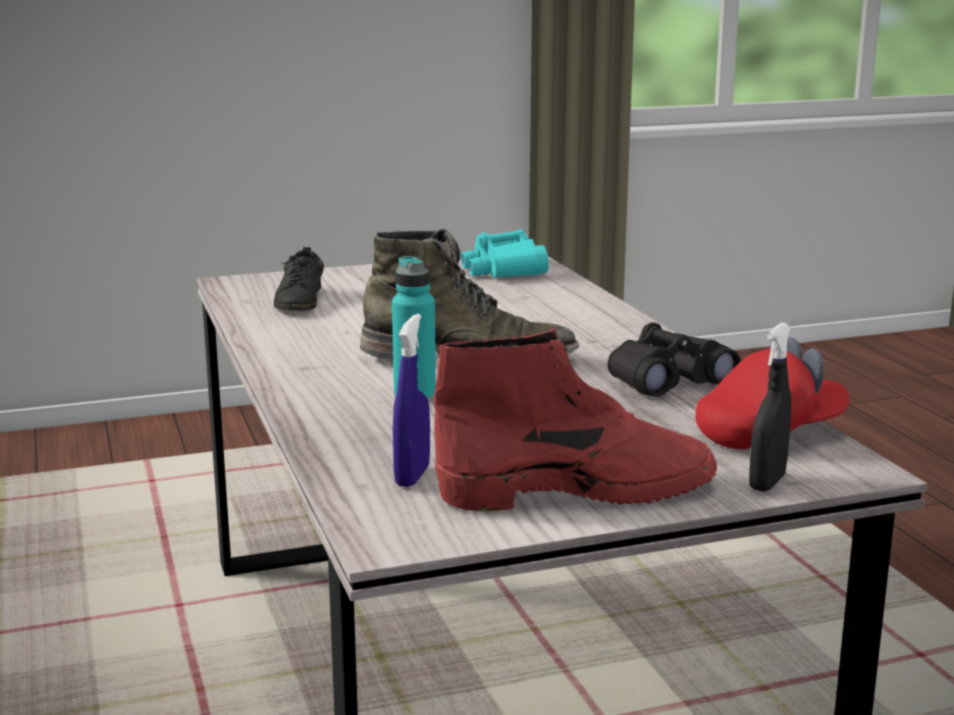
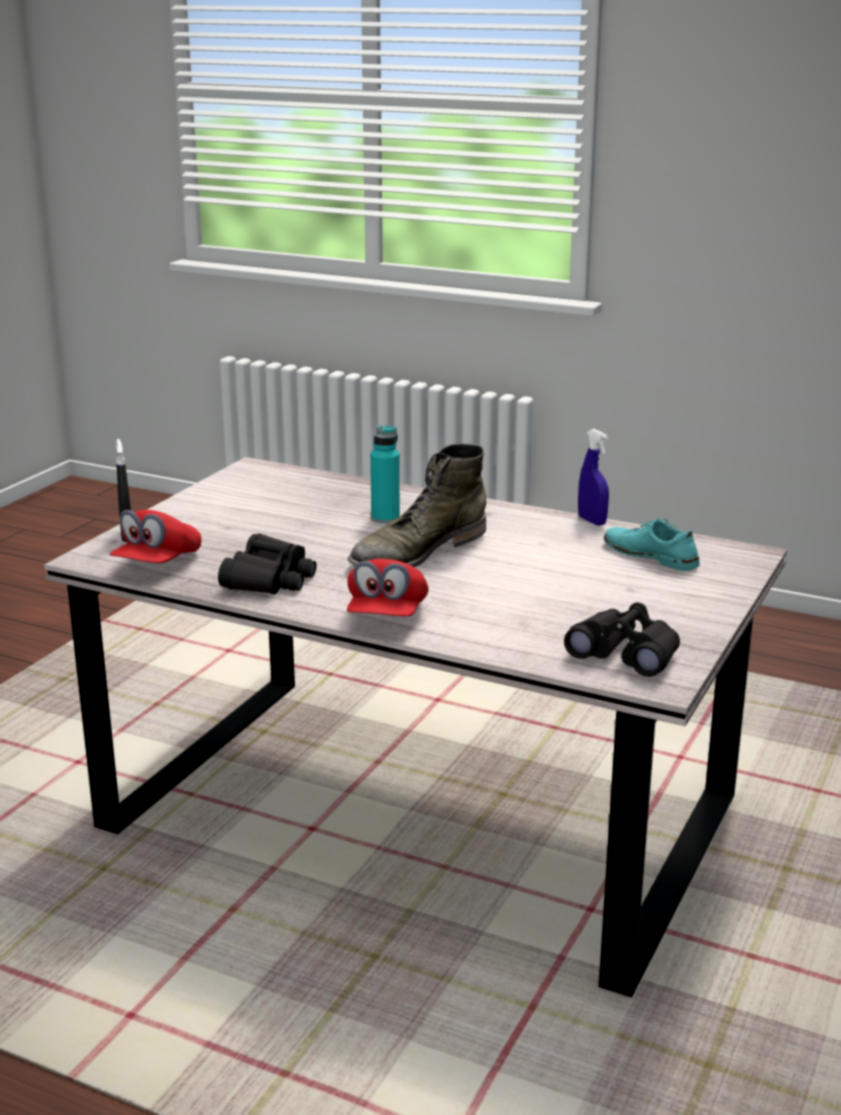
camera: 135 degrees right, 5 degrees up
(300, 300) = (650, 555): black shoe -> turquoise shoe
(412, 476) = (294, 487): blue spray bottle -> blue spray bottle (592, 521)
(504, 270) = (626, 654): turquoise binoculars -> black binoculars
(579, 491) = (210, 505): red boot -> none
(616, 327) = (387, 616): none -> red cap

